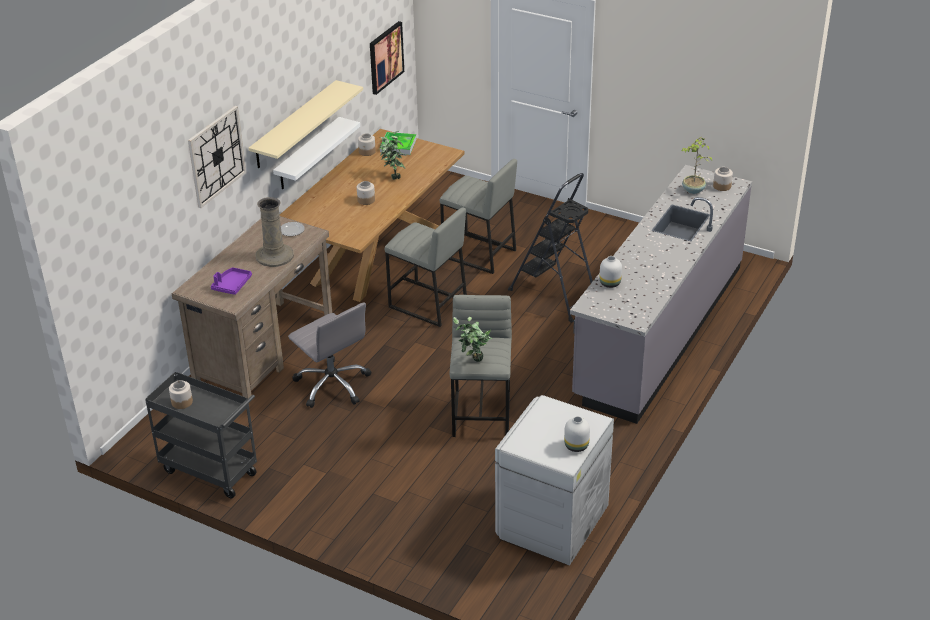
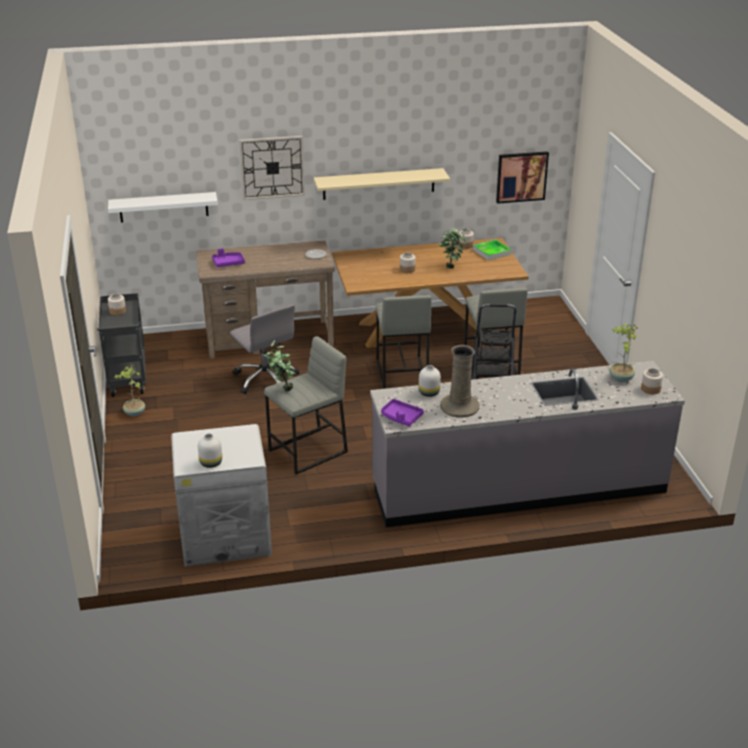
camera: 50 degrees right, 5 degrees down
(274, 256) = (279, 262): beige vase -> beige vase (459, 406)
(282, 495) = (134, 413): none -> potted plant
(308, 154) = (392, 216): white shelf -> white shelf (163, 207)
(332, 385) = (265, 379): grey office chair -> grey office chair turned 45 degrees counterclockwise
(630, 314) = (401, 417): none -> purple tray

